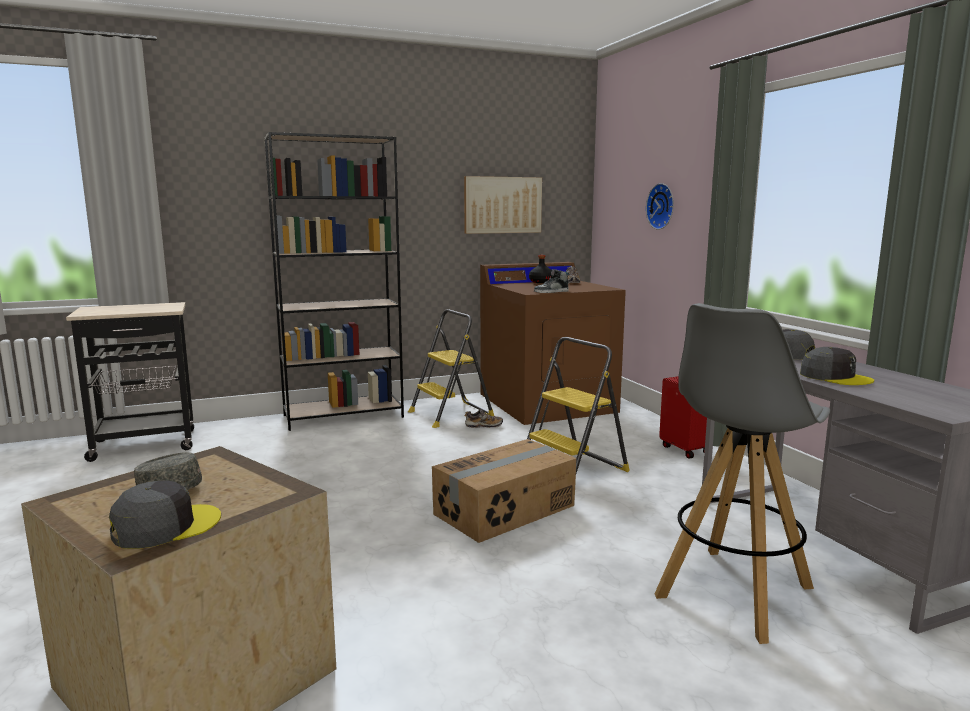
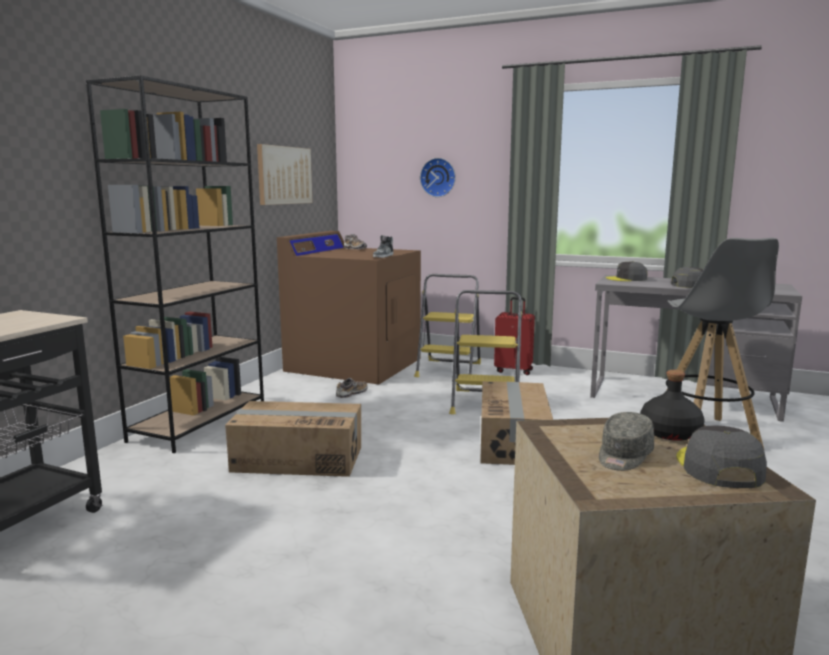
camera: 45 degrees left, 0 degrees up
(335, 460) = (298, 458): none -> cardboard box
(454, 413) = (301, 391): yellow step ladder -> yellow step ladder (450, 369)
(541, 282) = (333, 250): black bottle -> black bottle (669, 433)

